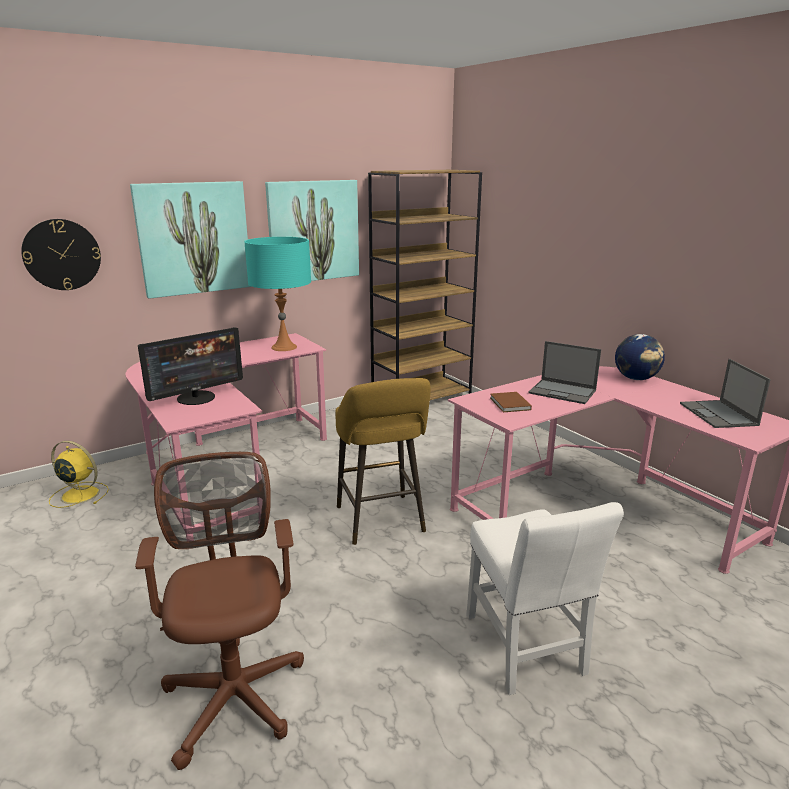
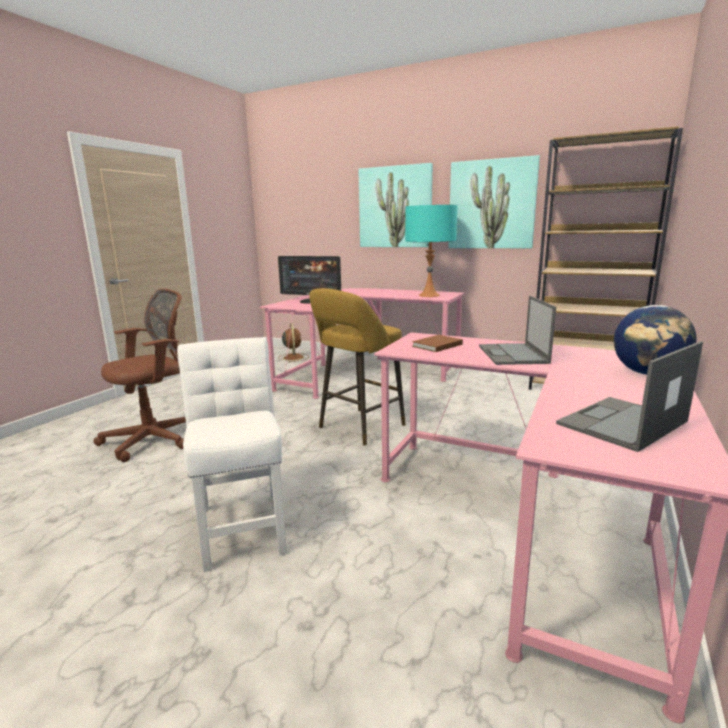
camera: 60 degrees right, 5 degrees down
(62, 254) = (322, 214): wall clock -> none
(79, 494) = (293, 357): yellow fan -> brown fan
(525, 649) = (242, 524): white chair -> white chair turned 120 degrees clockwise

